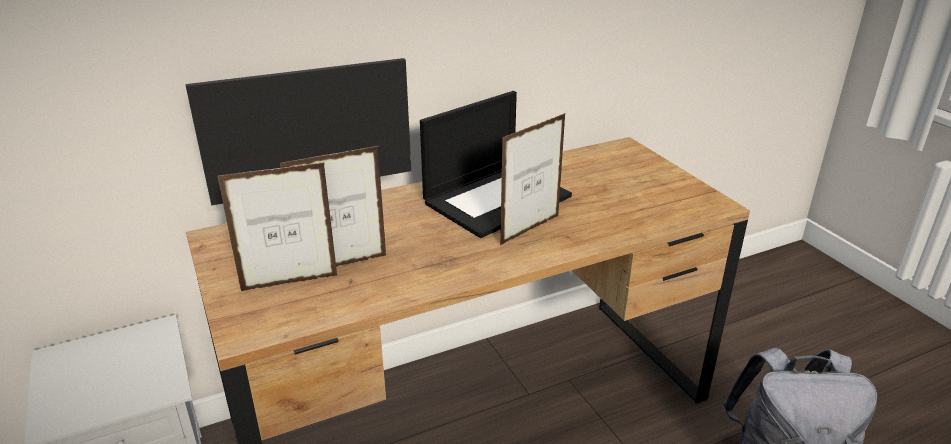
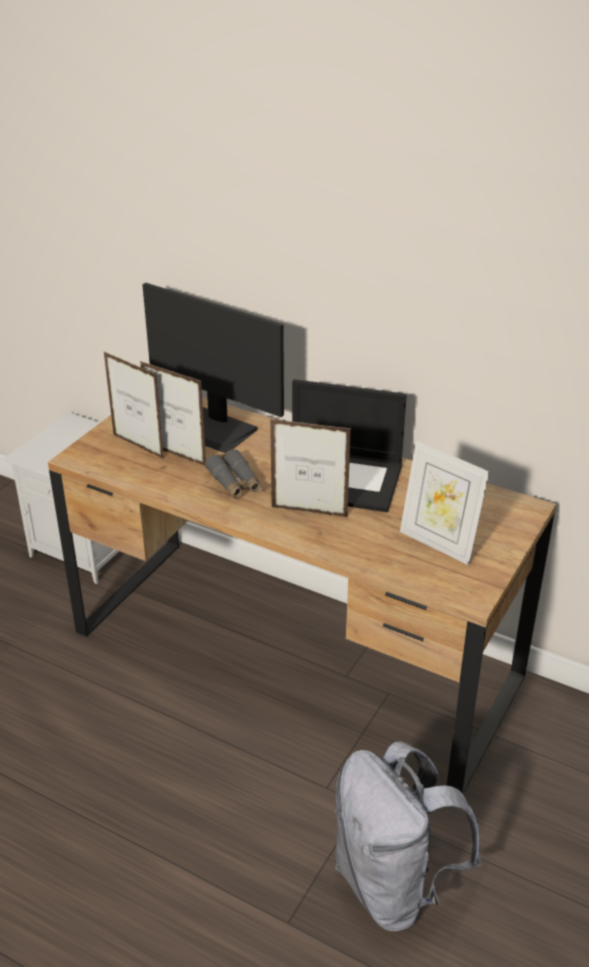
camera: 55 degrees right, 5 degrees up
(436, 250) = (235, 483): none -> grey binoculars
(636, 193) = (438, 544): none -> picture frame

